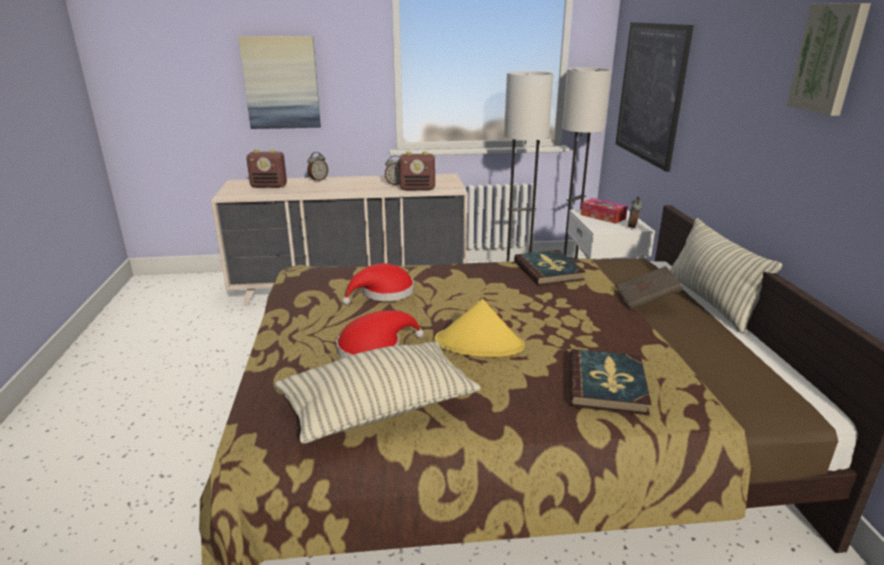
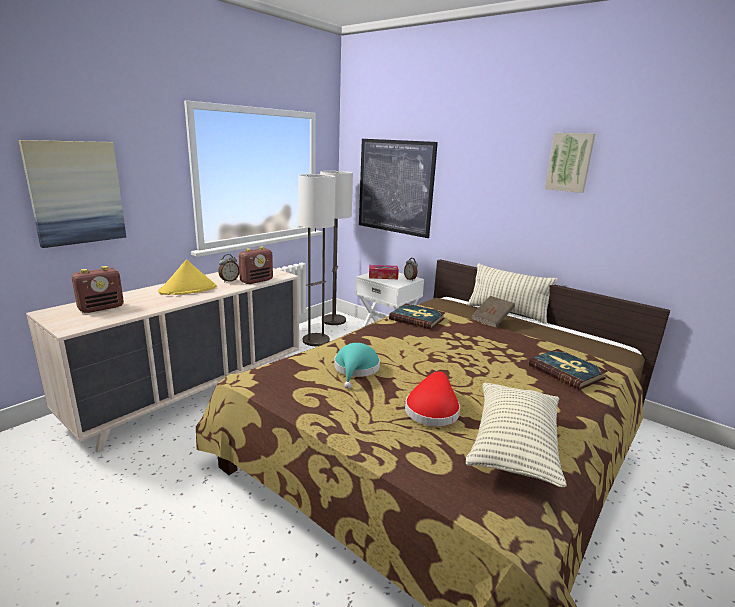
camera: 45 degrees left, 5 degrees down
(318, 180) = (144, 291): alarm clock -> none
(383, 293) = (356, 369): red hat -> turquoise hat
(479, 344) = (477, 377): yellow hat -> yellow hat (188, 289)

